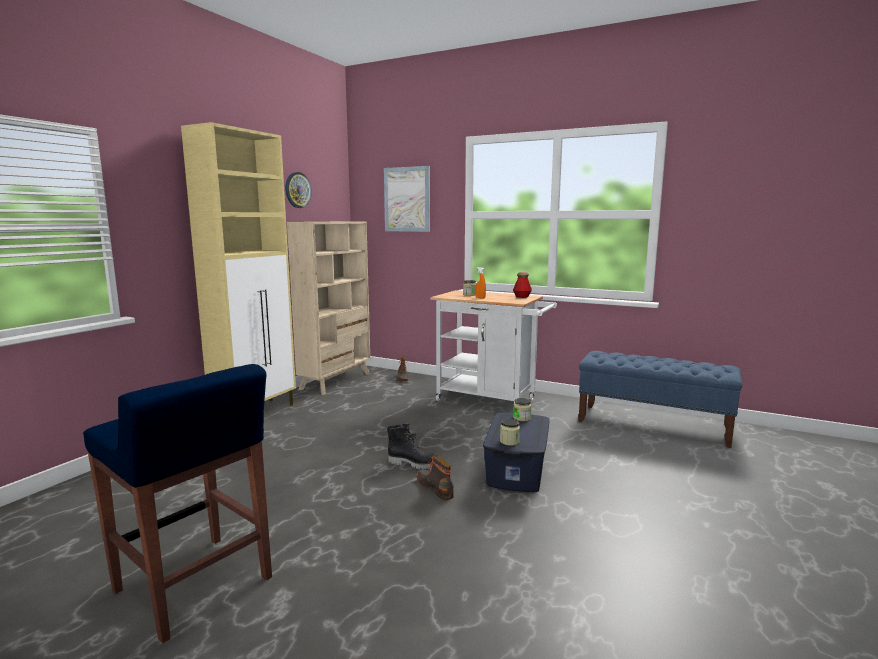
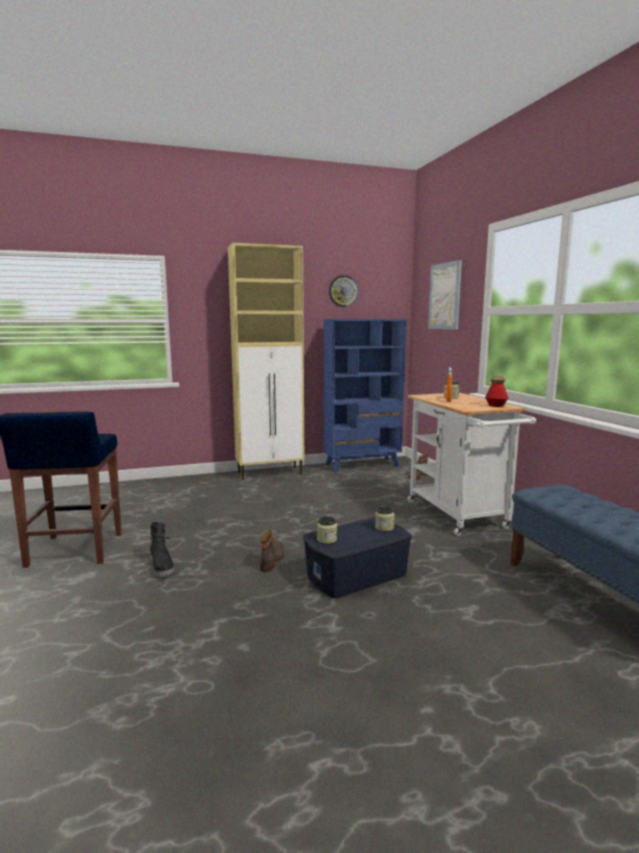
camera: 45 degrees right, 0 degrees up
(336, 381) = (363, 465): beige bookcase -> blue bookcase
(413, 464) = (292, 539): black boot -> black boot (162, 567)

